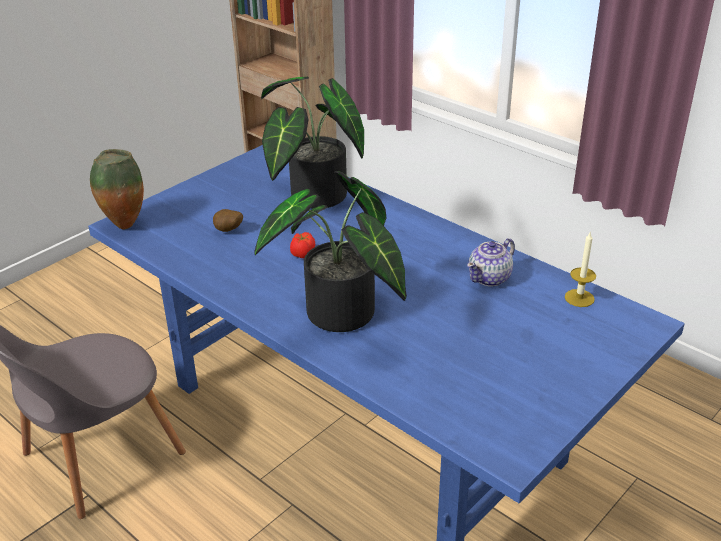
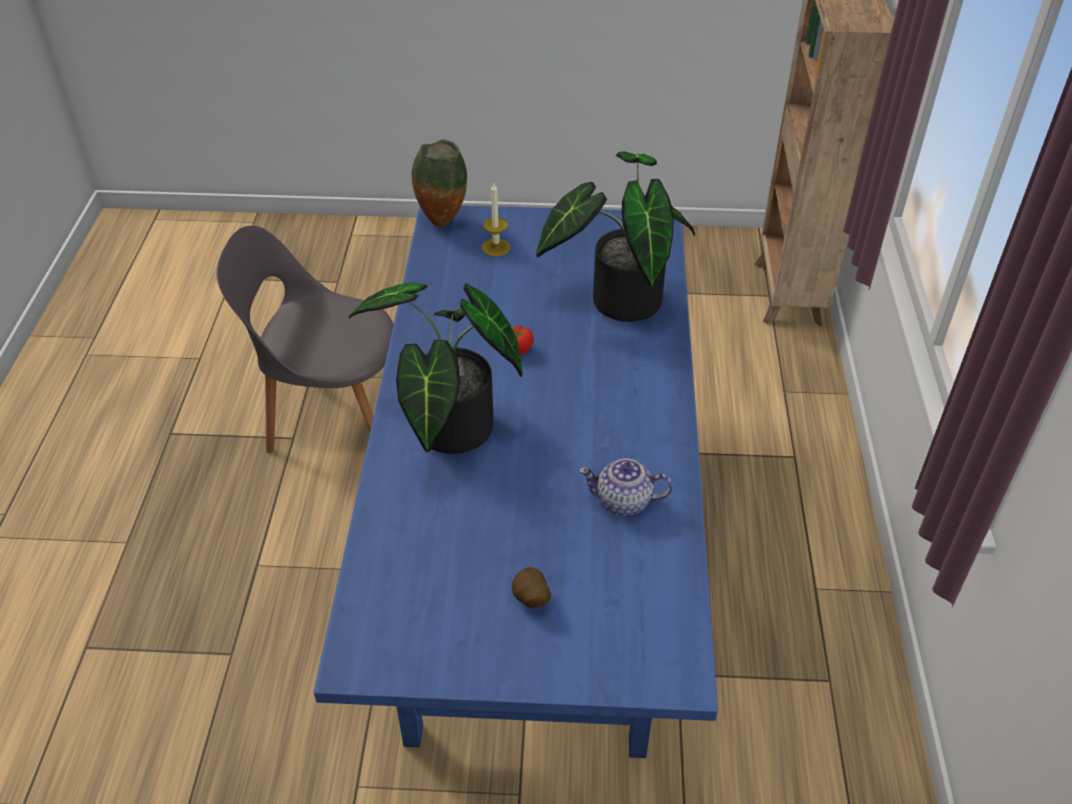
camera: 50 degrees right, 10 degrees up
(228, 231) = (501, 283): potato -> potato (530, 600)
(579, 298) = (665, 592): candle -> candle (496, 247)

